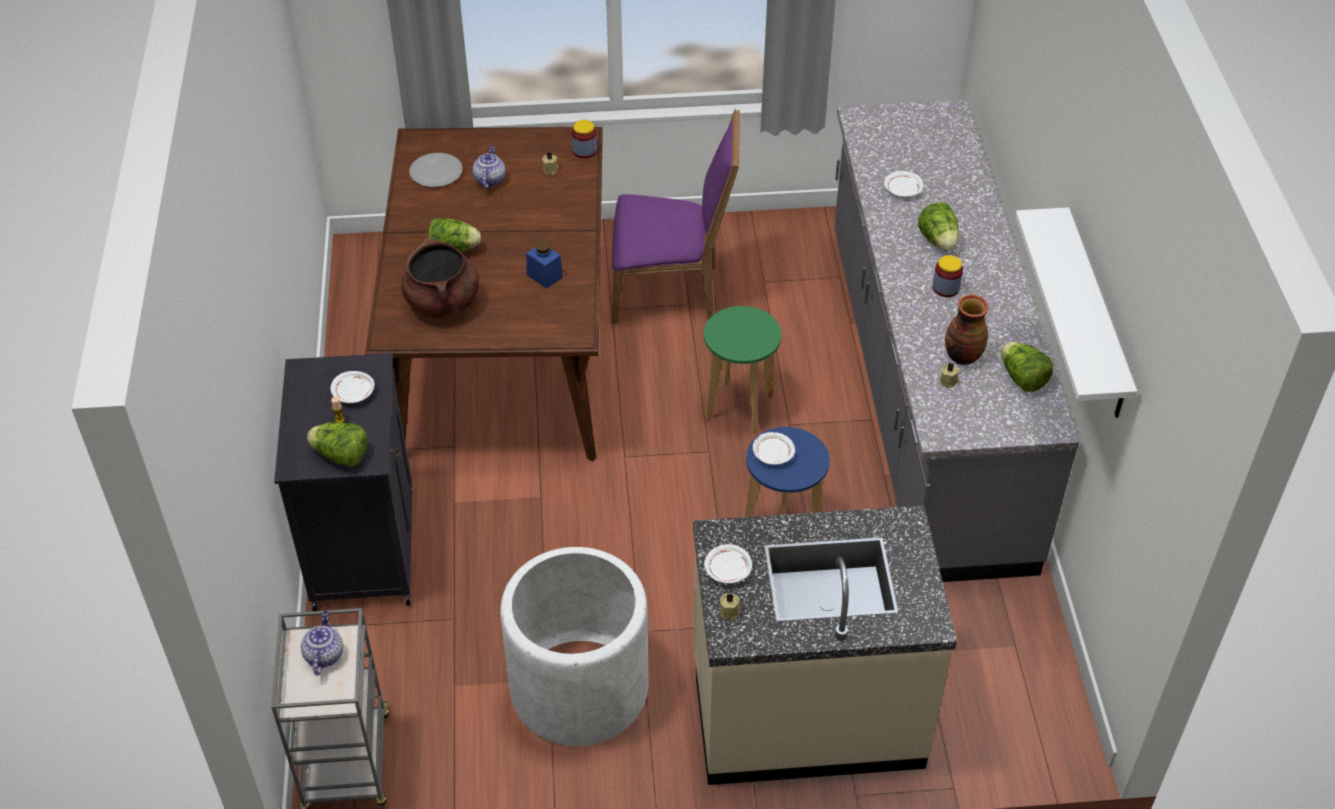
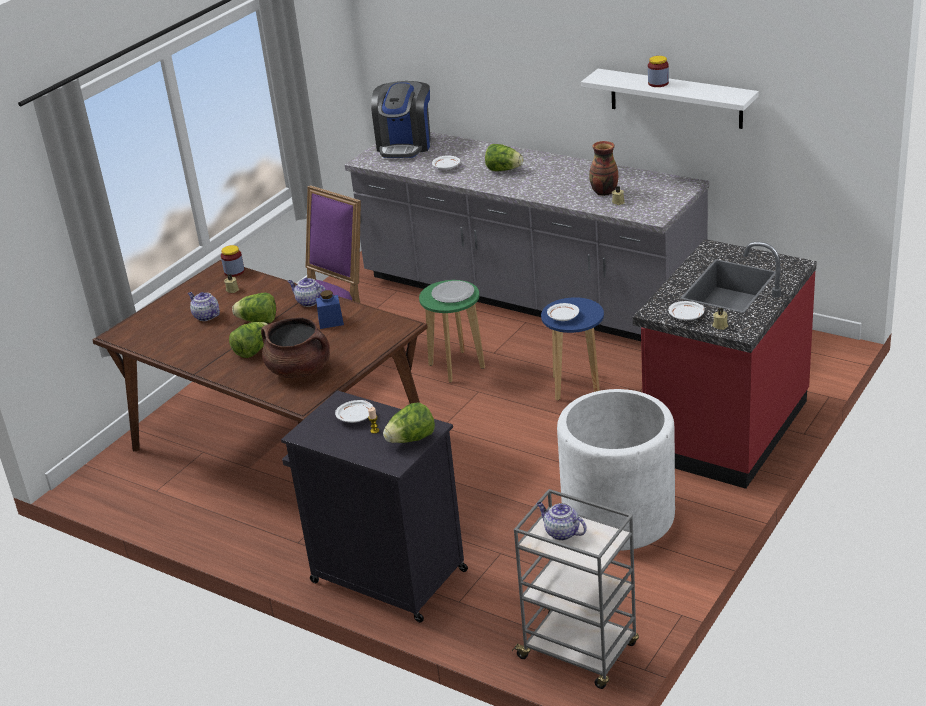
camera: 50 degrees left, 15 degrees down
(435, 172) = (164, 336): plate -> plate (452, 294)
(570, 237) = (308, 302): none -> teapot
(806, 710) = (724, 429): beige counter -> red counter
(924, 128) = (405, 145): none -> coffee machine
(946, 288) = (544, 180): jar -> jar (658, 83)
(1022, 378) = (643, 181): lettuce -> lettuce (258, 321)

